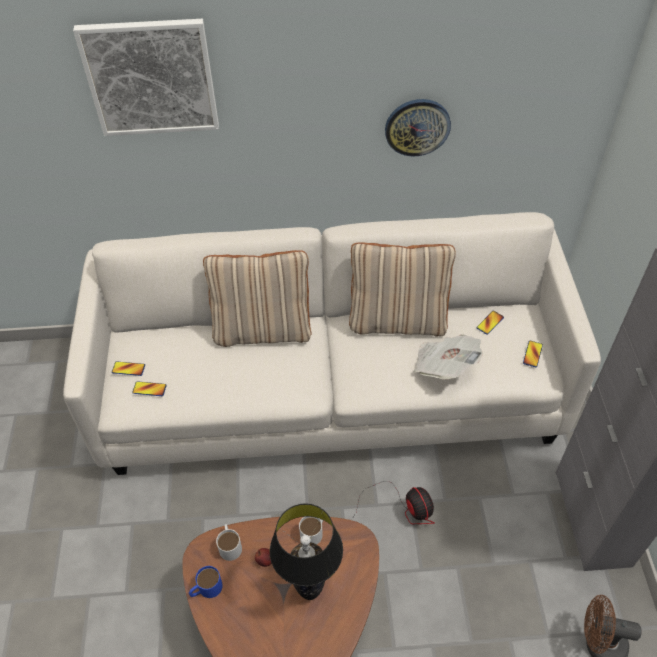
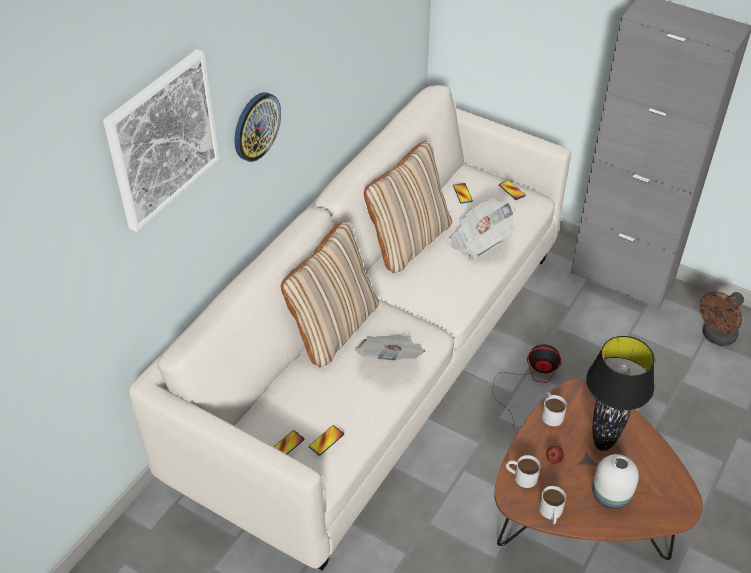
camera: 55 degrees left, 5 degrees down
(206, 589) = (551, 513): blue mug -> white mug
(256, 627) = (609, 495): none -> white vase
(259, 381) = (391, 359): none -> newspaper
(417, 127) = (335, 64): wall clock -> wall clock (256, 126)

